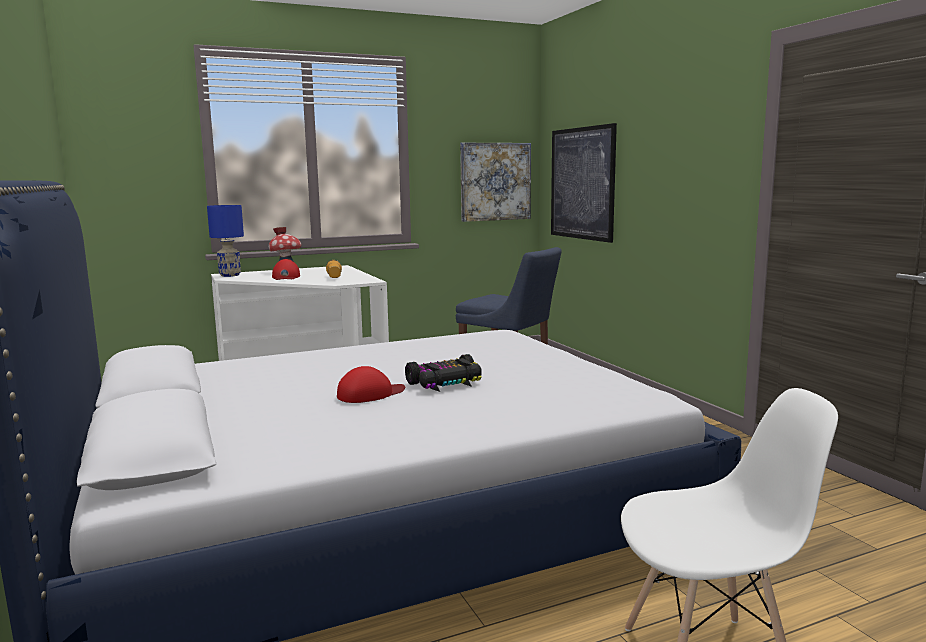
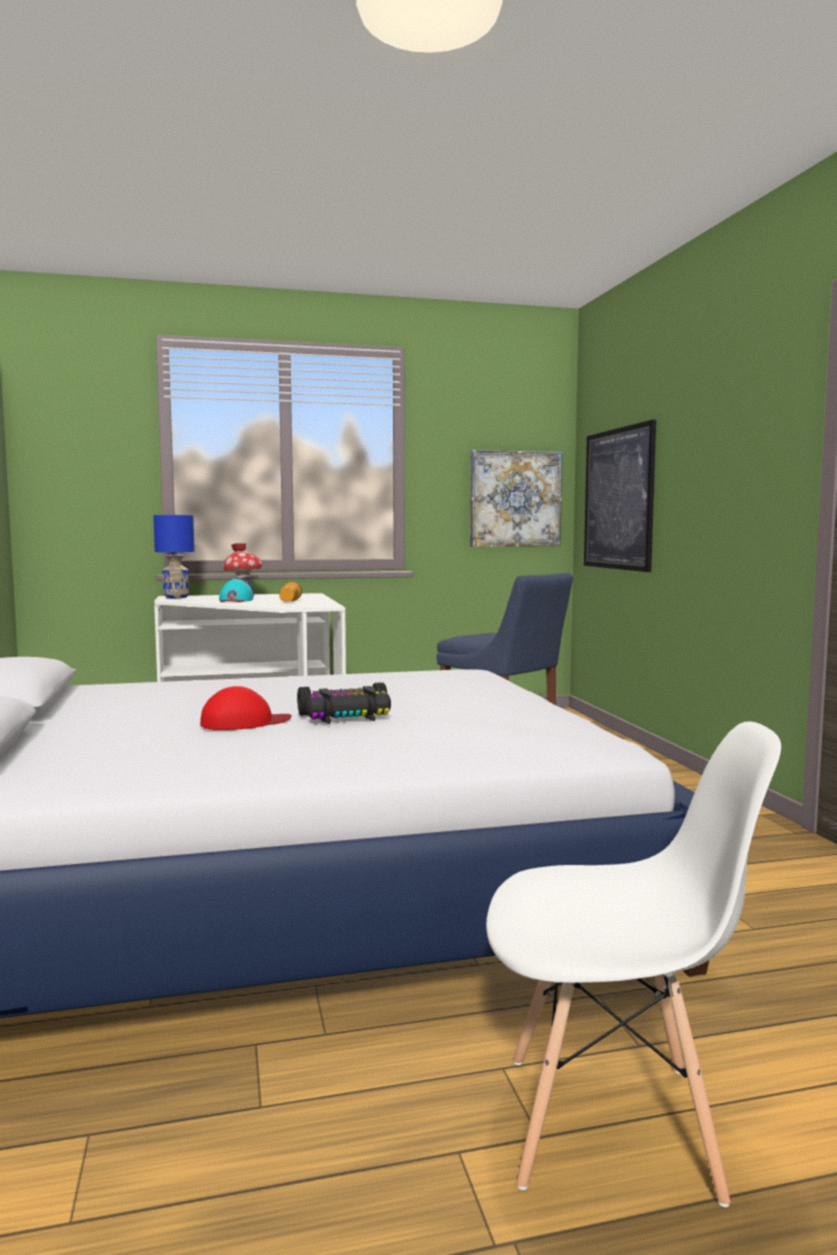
camera: 10 degrees right, 5 degrees down
(286, 277) = (235, 600): red cap -> turquoise cap

